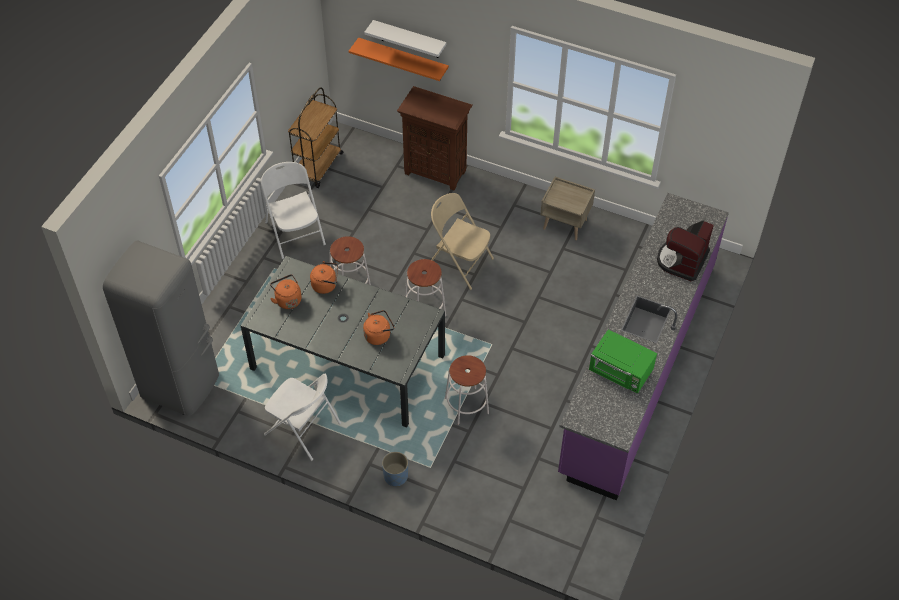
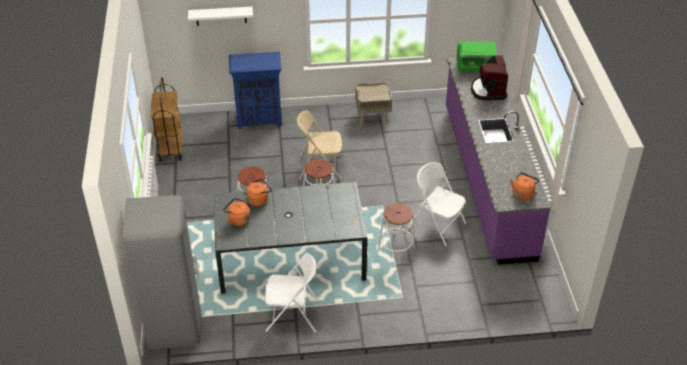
camera: 30 degrees left, 10 degrees down
(295, 233) = (186, 194): white chair -> white chair (437, 225)
(378, 335) = (323, 214): orange kettle -> orange kettle (523, 193)
(396, 476) = (383, 314): blue planter -> none
(403, 59) = (216, 36): orange shelf -> none
(436, 172) = (260, 119): brown cabinet -> blue cabinet
(621, 373) = (507, 166): green microwave -> green microwave (475, 67)

